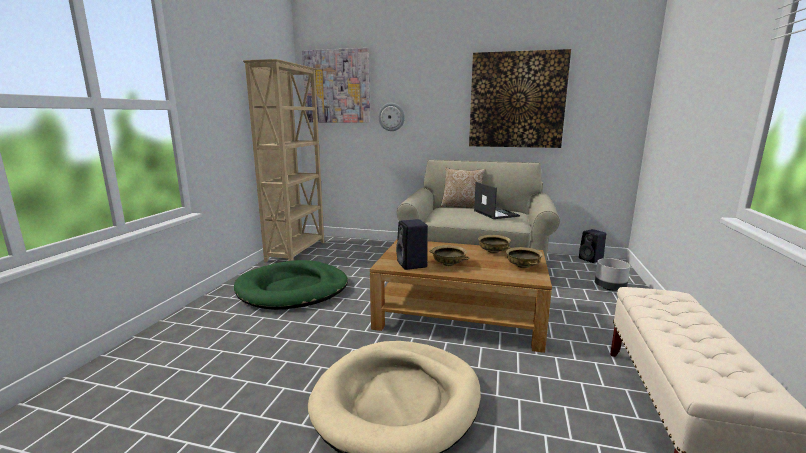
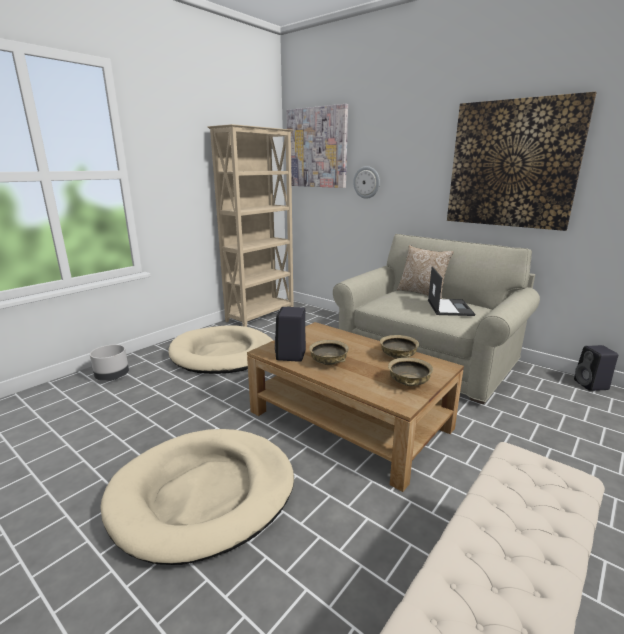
camera: 25 degrees right, 5 degrees up
(293, 289) = (223, 354): green dog bed -> beige dog bed
(610, 288) = (580, 431): grey planter -> grey planter (112, 377)

